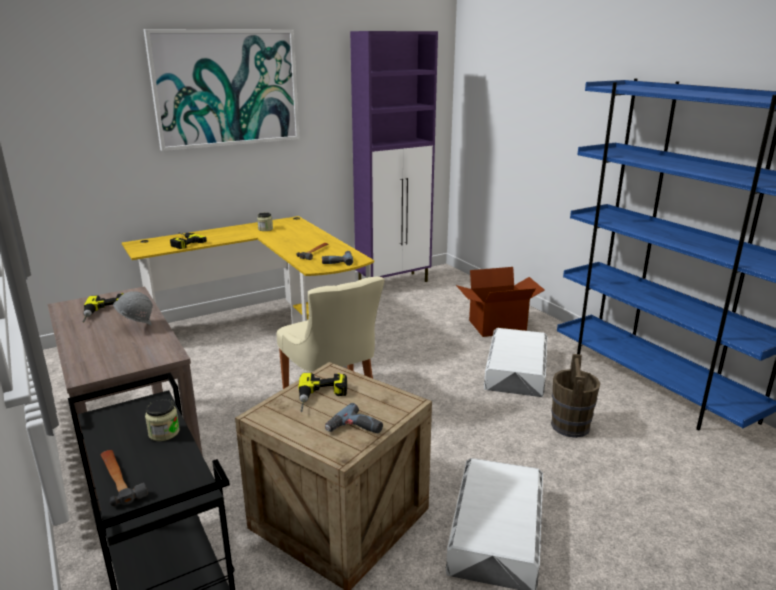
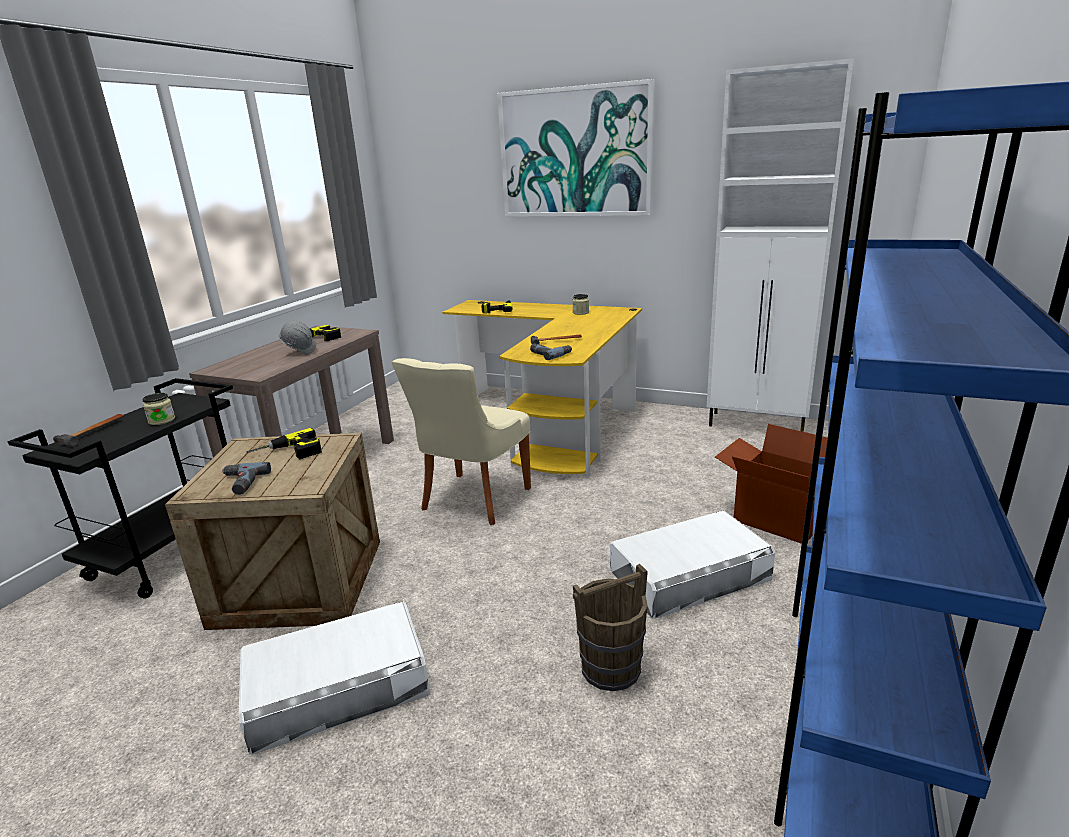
camera: 55 degrees right, 0 degrees up
(394, 283) = (758, 424): purple cabinet -> white cabinet

